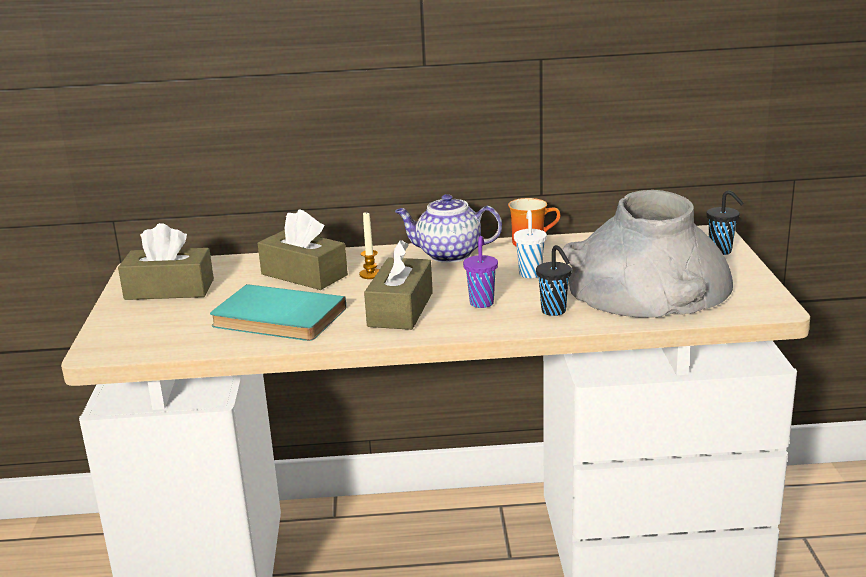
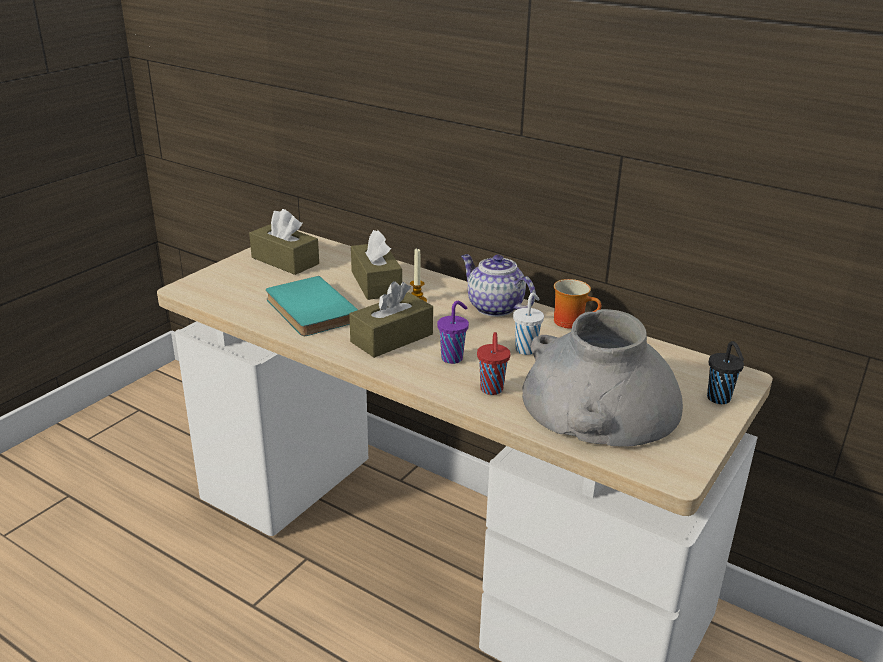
camera: 35 degrees right, 5 degrees up
(554, 311) = (491, 390): black cup -> red cup

